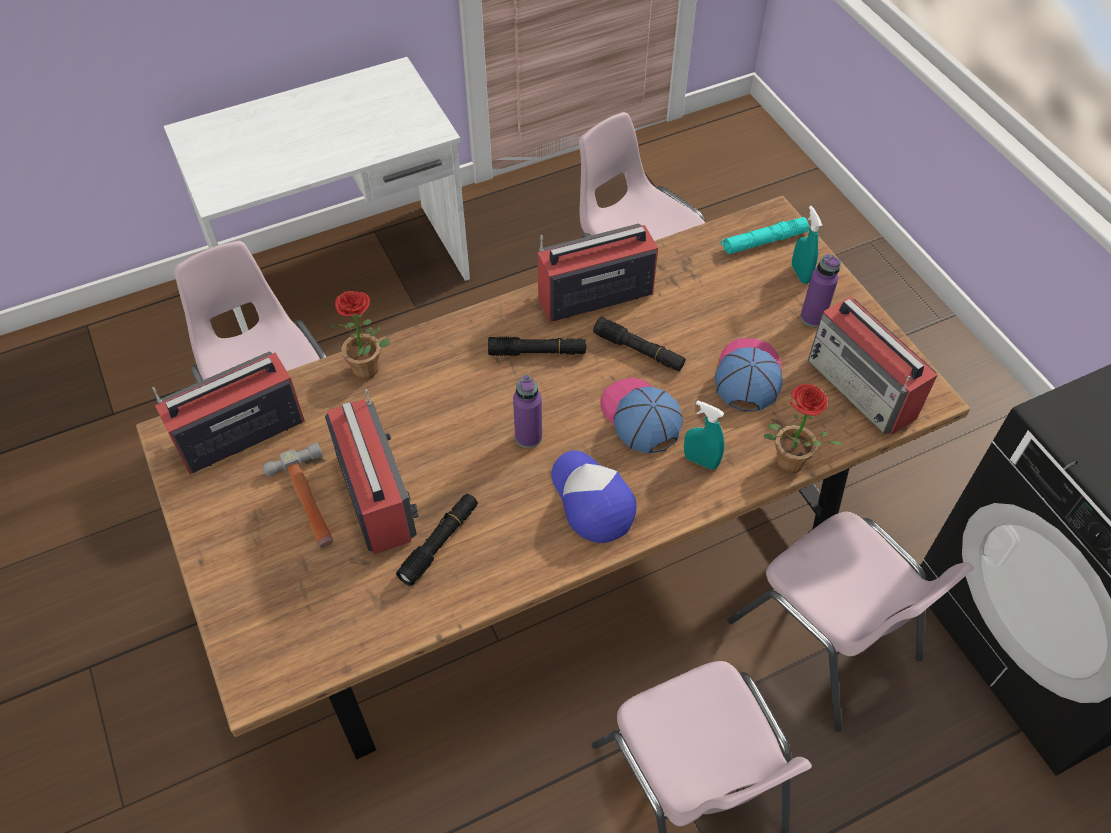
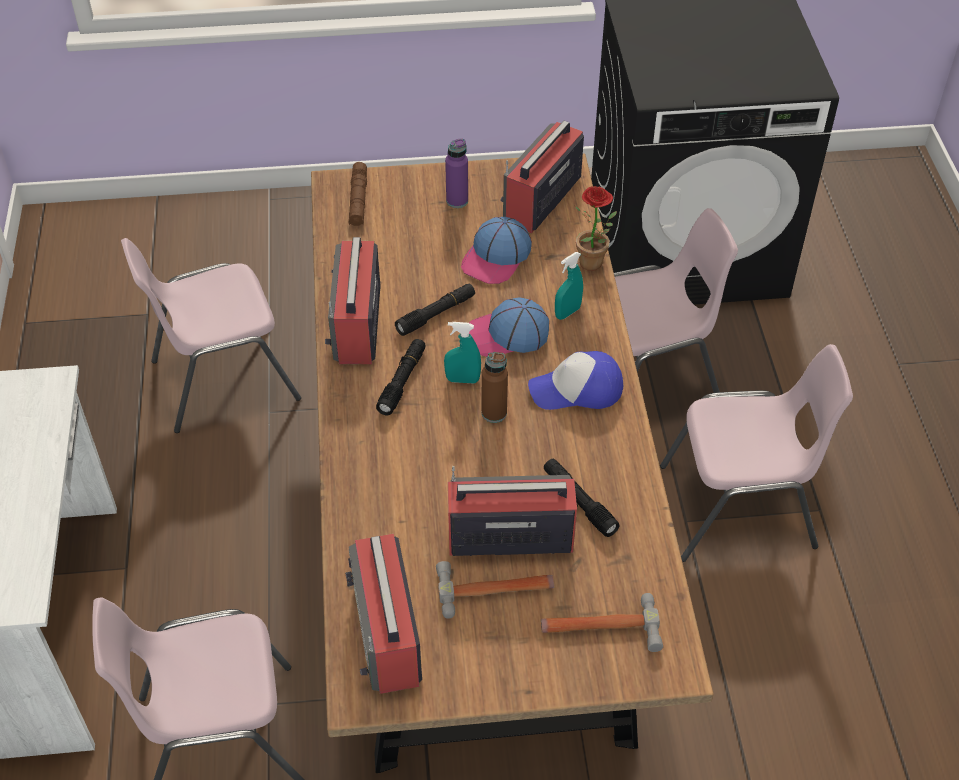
camera: 70 degrees left, 5 degrees down
(287, 603) = (599, 628): none -> hammer
(371, 370) = (360, 509): potted plant -> none
(528, 437) = (494, 413): purple bottle -> brown bottle
(747, 375) = (496, 258): cap -> cap turned 90 degrees counterclockwise
(763, 241) = (358, 200): turquoise flashlight -> brown flashlight
(800, 274) = (407, 191): turquoise spray bottle -> turquoise spray bottle (462, 380)
(862, 389) = (541, 200): radio -> radio turned 135 degrees clockwise

